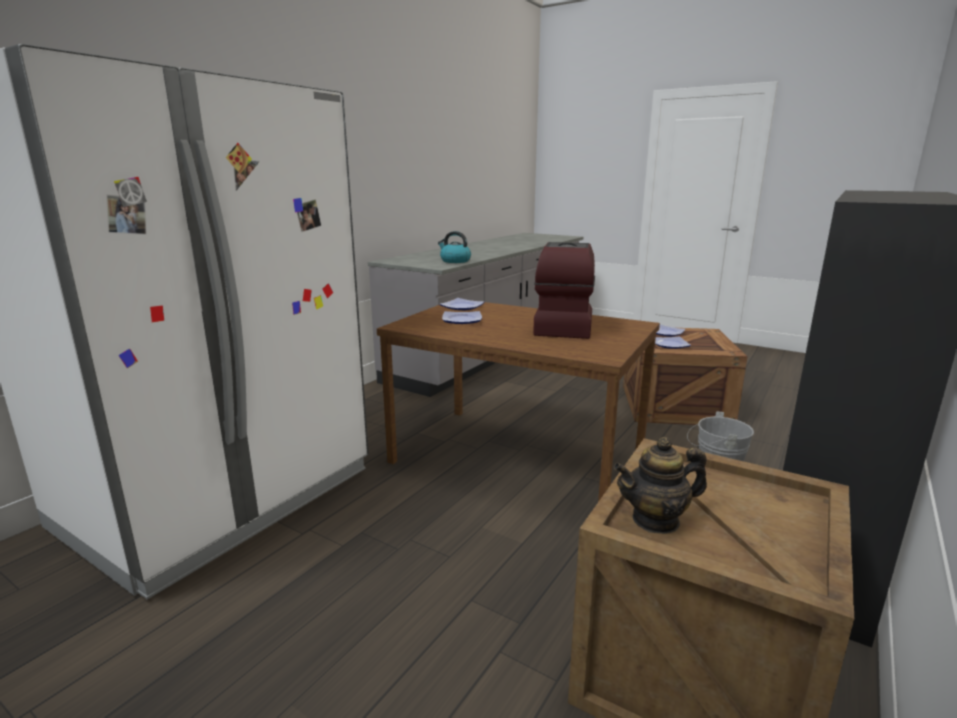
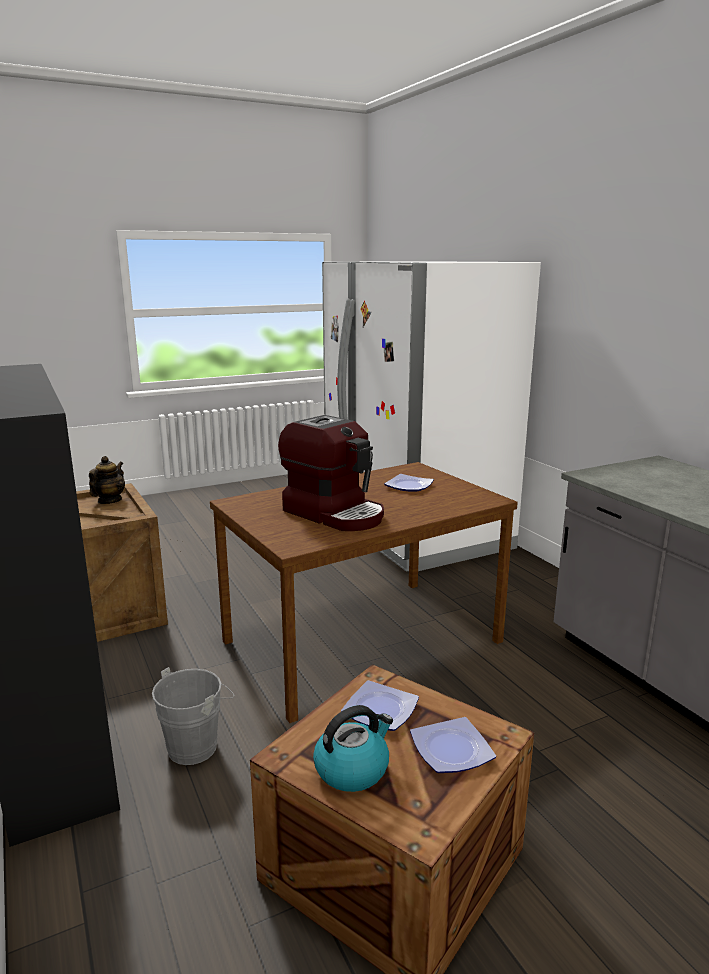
camera: 120 degrees right, 0 degrees up
(455, 261) = (641, 488): kettle -> kettle (352, 769)
(463, 307) = (465, 496): plate -> none

